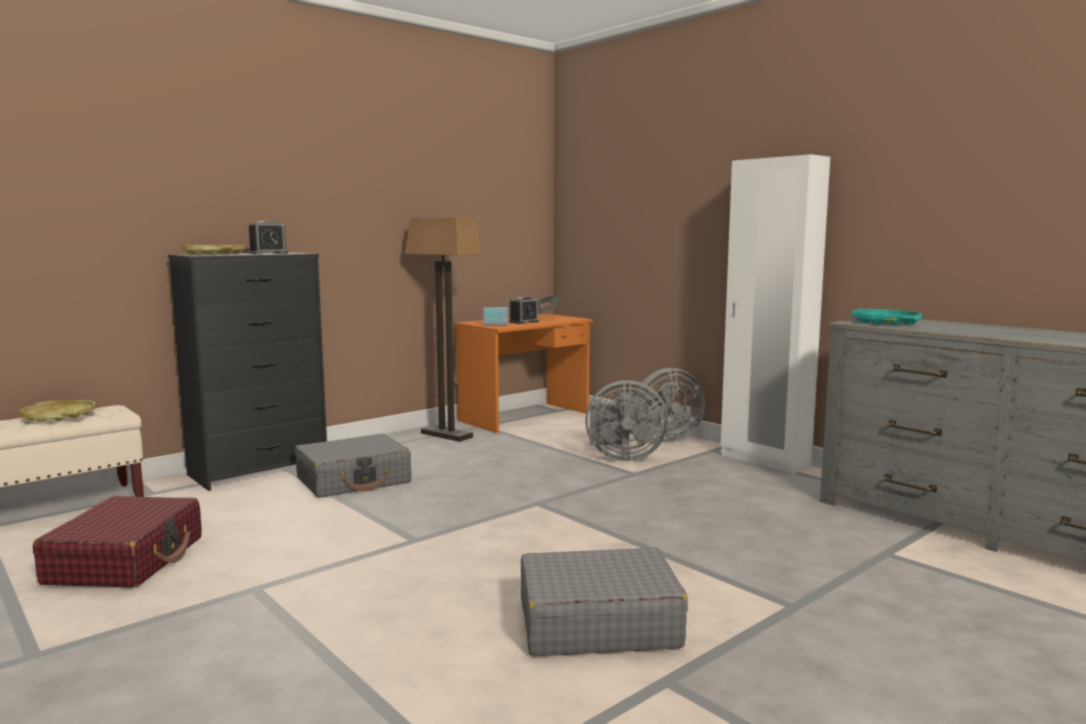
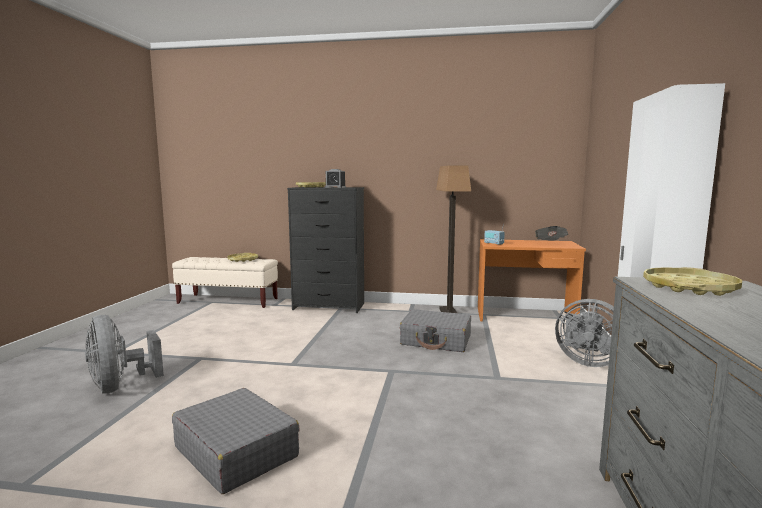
camera: 50 degrees right, 0 degrees up
(127, 560) = (206, 329): red suitcase -> none
(354, 480) = (347, 324): grey suitcase -> grey suitcase (436, 340)
(524, 322) = (522, 244): alarm clock -> none
(622, 457) = (520, 363): grey fan -> grey fan (120, 386)
(885, 322) = (689, 287): turquoise tray -> yellow tray

